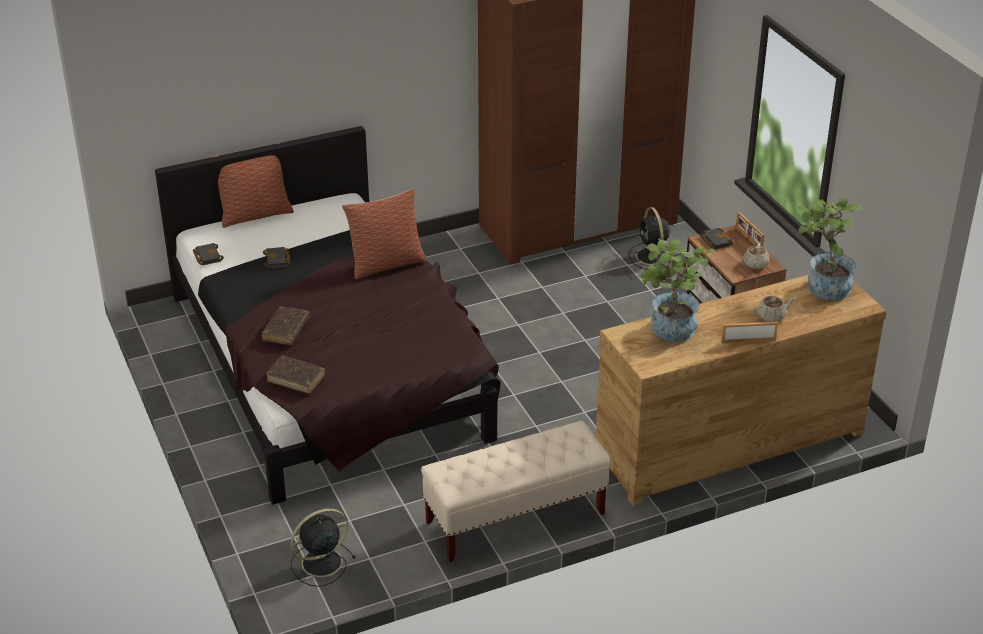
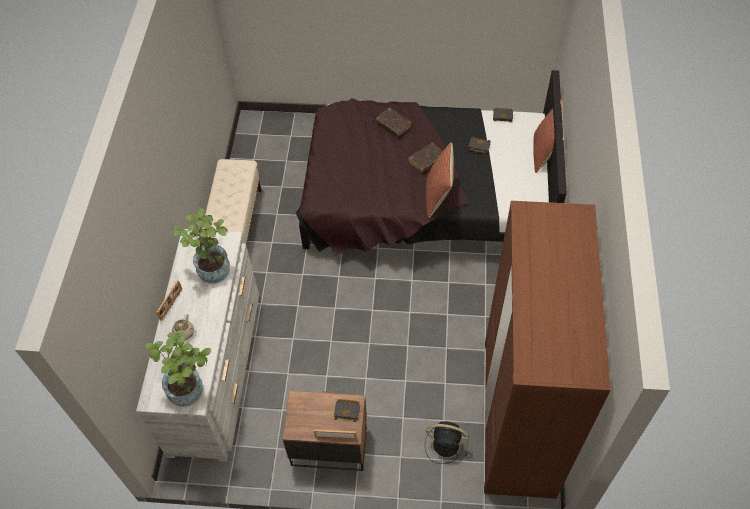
camera: 120 degrees right, 20 degrees up
(296, 379) = (345, 116): brown book -> brown book (427, 160)
(320, 563) = (264, 139): black fan -> none
(728, 443) = (216, 369): brown dresser -> white dresser
(755, 264) = (301, 420): beige teapot -> none

